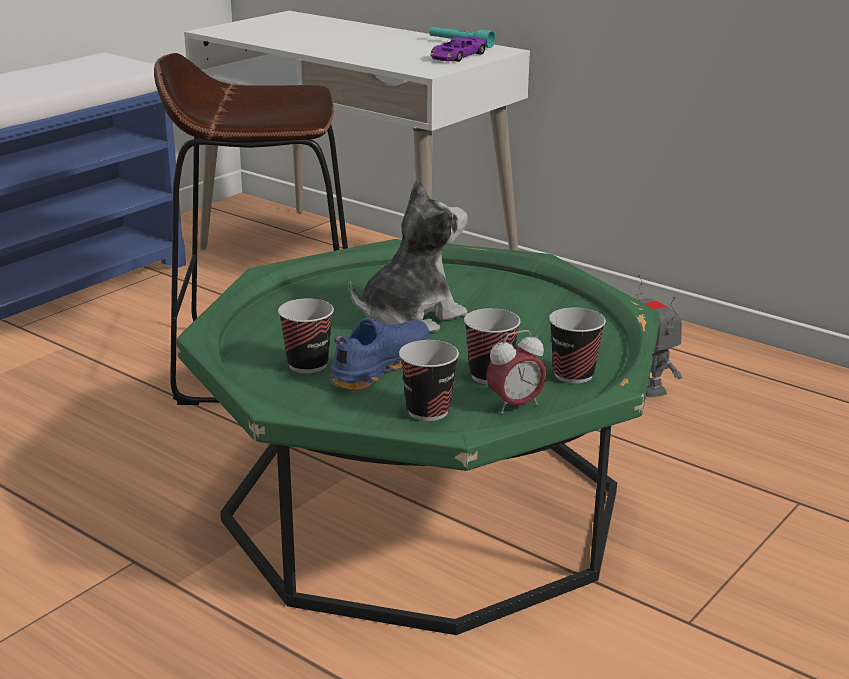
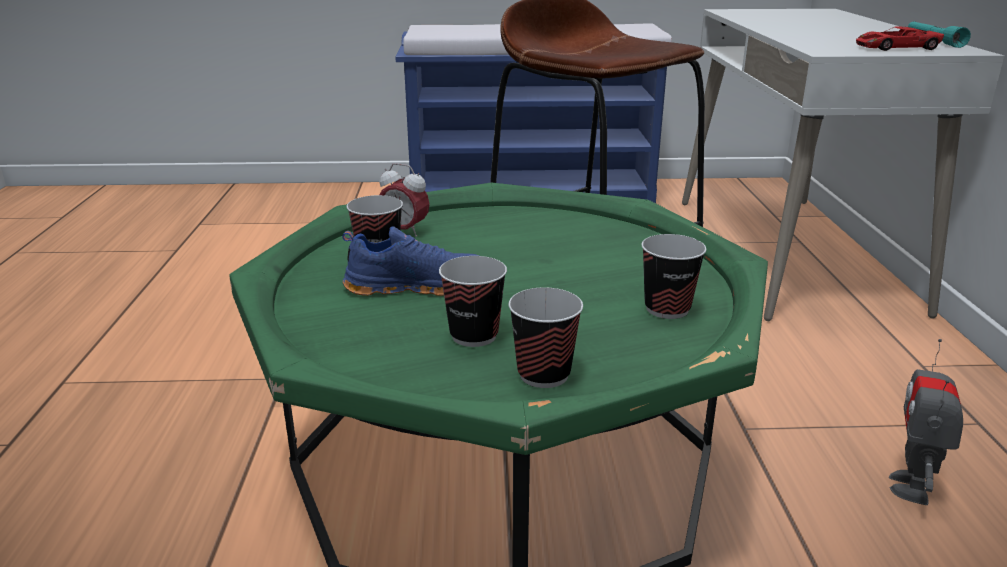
camera: 50 degrees right, 0 degrees up
(410, 317) = (532, 262): plush toy -> none
(428, 411) = (359, 335): cup -> cup (667, 309)
(457, 56) = (896, 48): purple toy car -> red toy car
(515, 405) = (428, 370): alarm clock -> alarm clock (404, 231)

